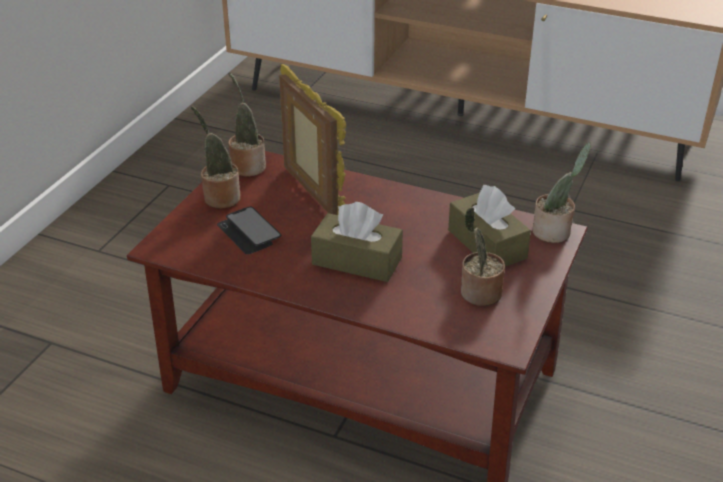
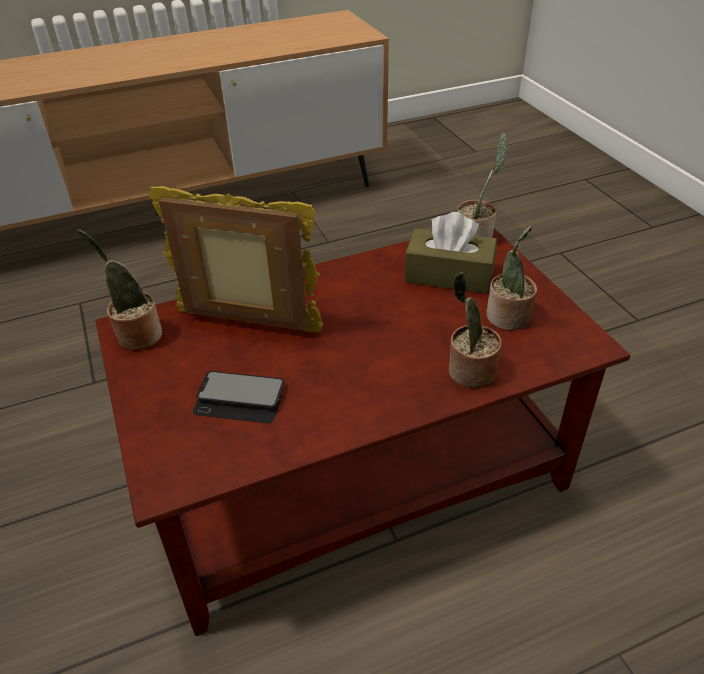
camera: 45 degrees left, 5 degrees up
(219, 197) = (154, 384): potted plant -> potted plant (468, 372)
(357, 261) = (379, 357): brown tissue box -> none

